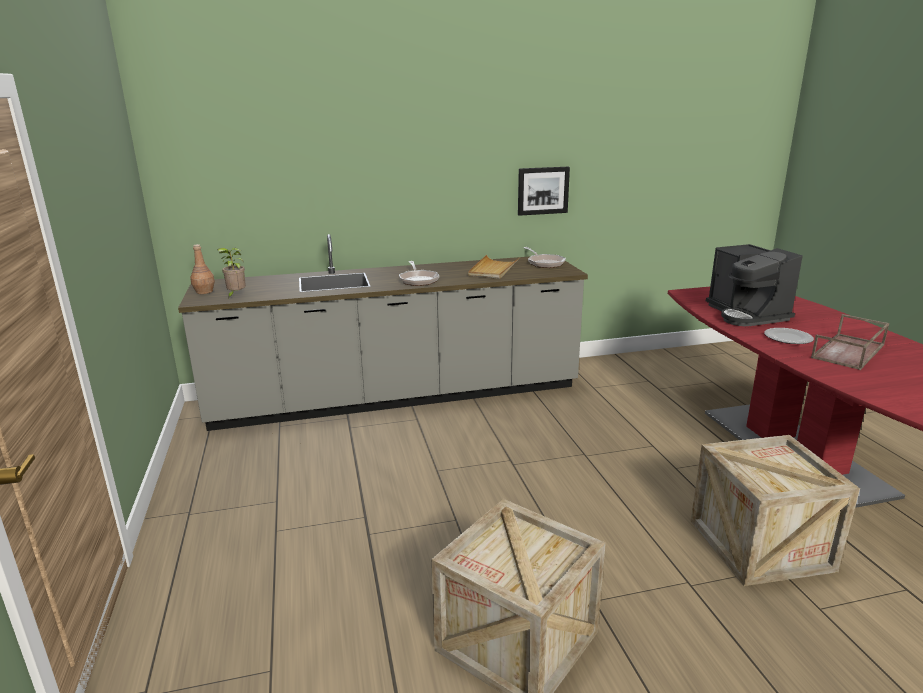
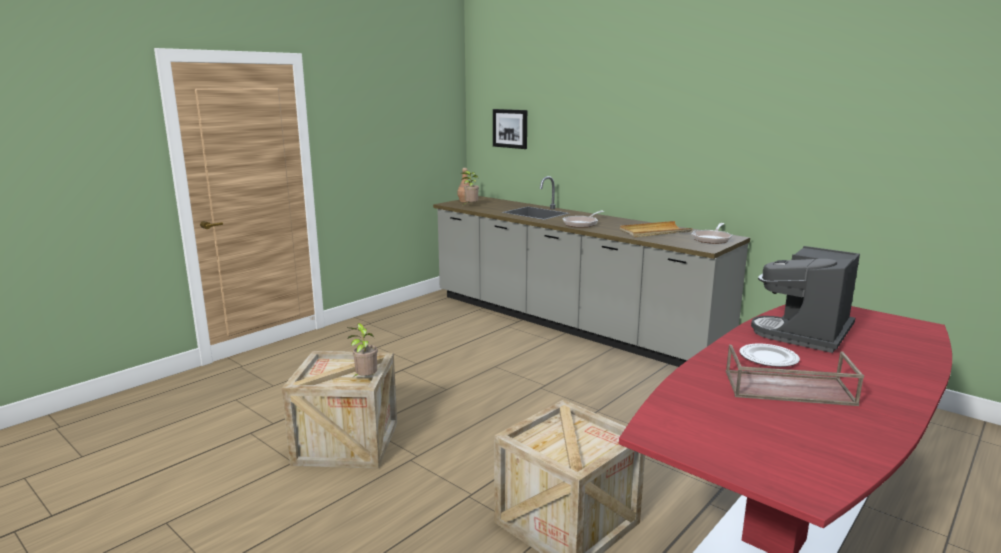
camera: 55 degrees right, 5 degrees down
(542, 190) = (745, 167): picture -> picture (510, 128)
(553, 542) = (365, 379): none -> potted plant

